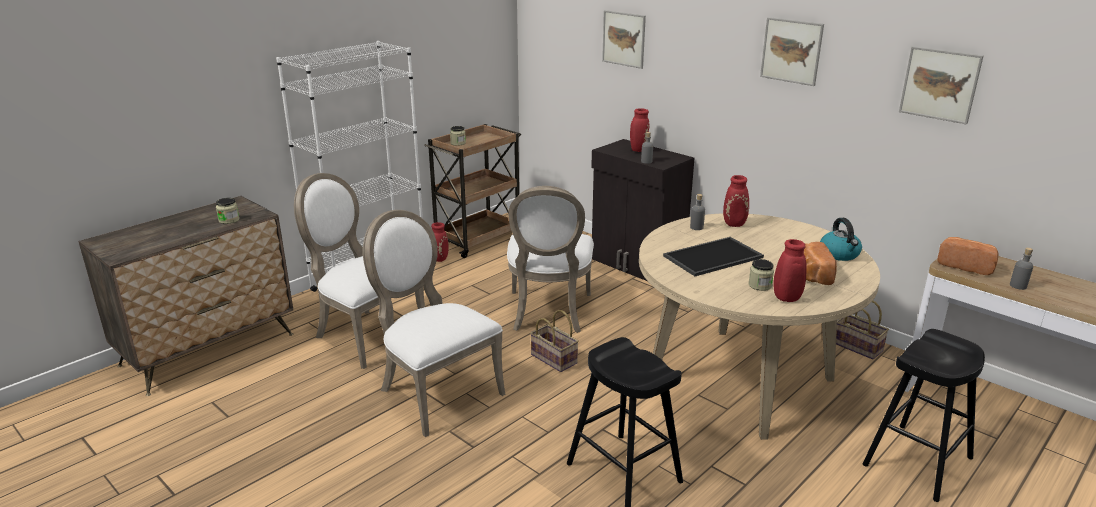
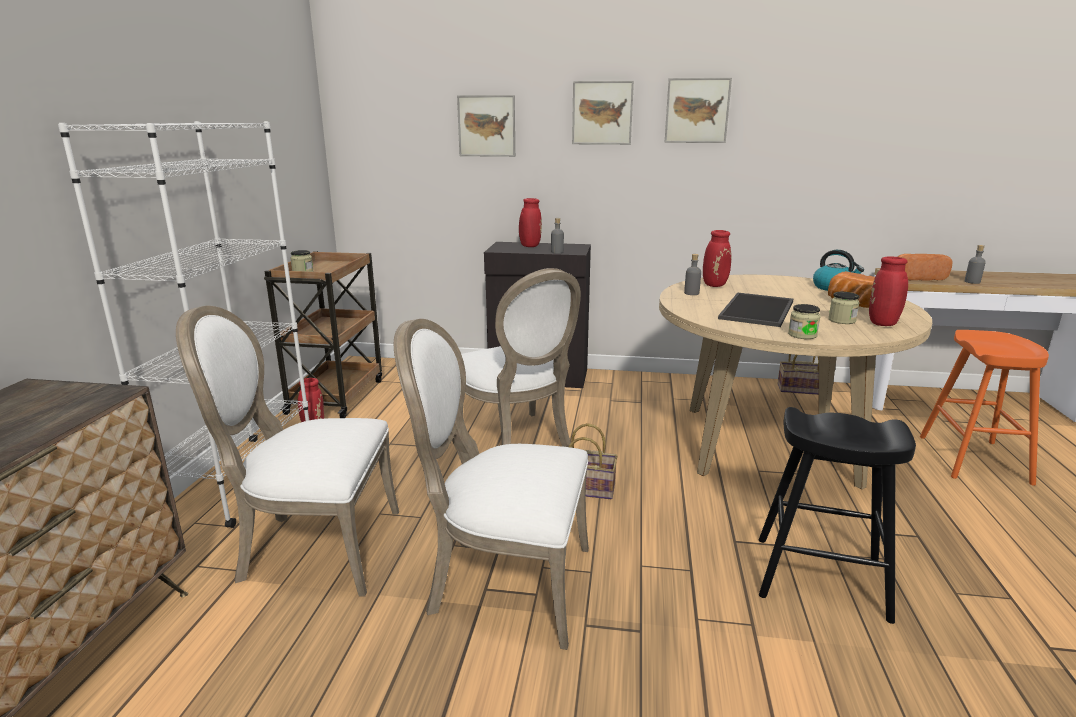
camera: 35 degrees left, 5 degrees down
(229, 220) = (52, 414): jar -> jar (802, 335)
(918, 461) = (973, 459): black stool -> orange stool
(939, 84) = (851, 121): picture -> picture (602, 113)

